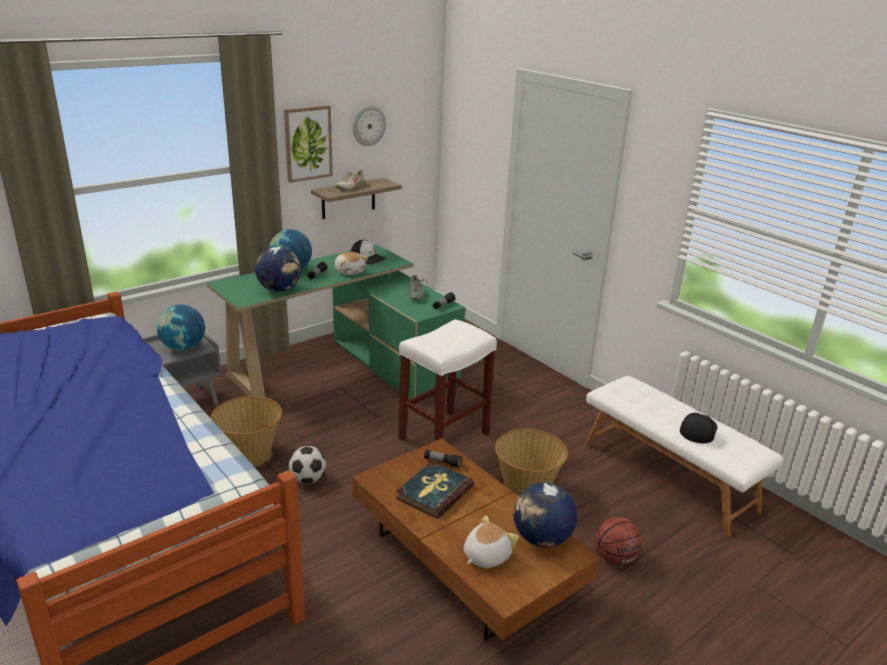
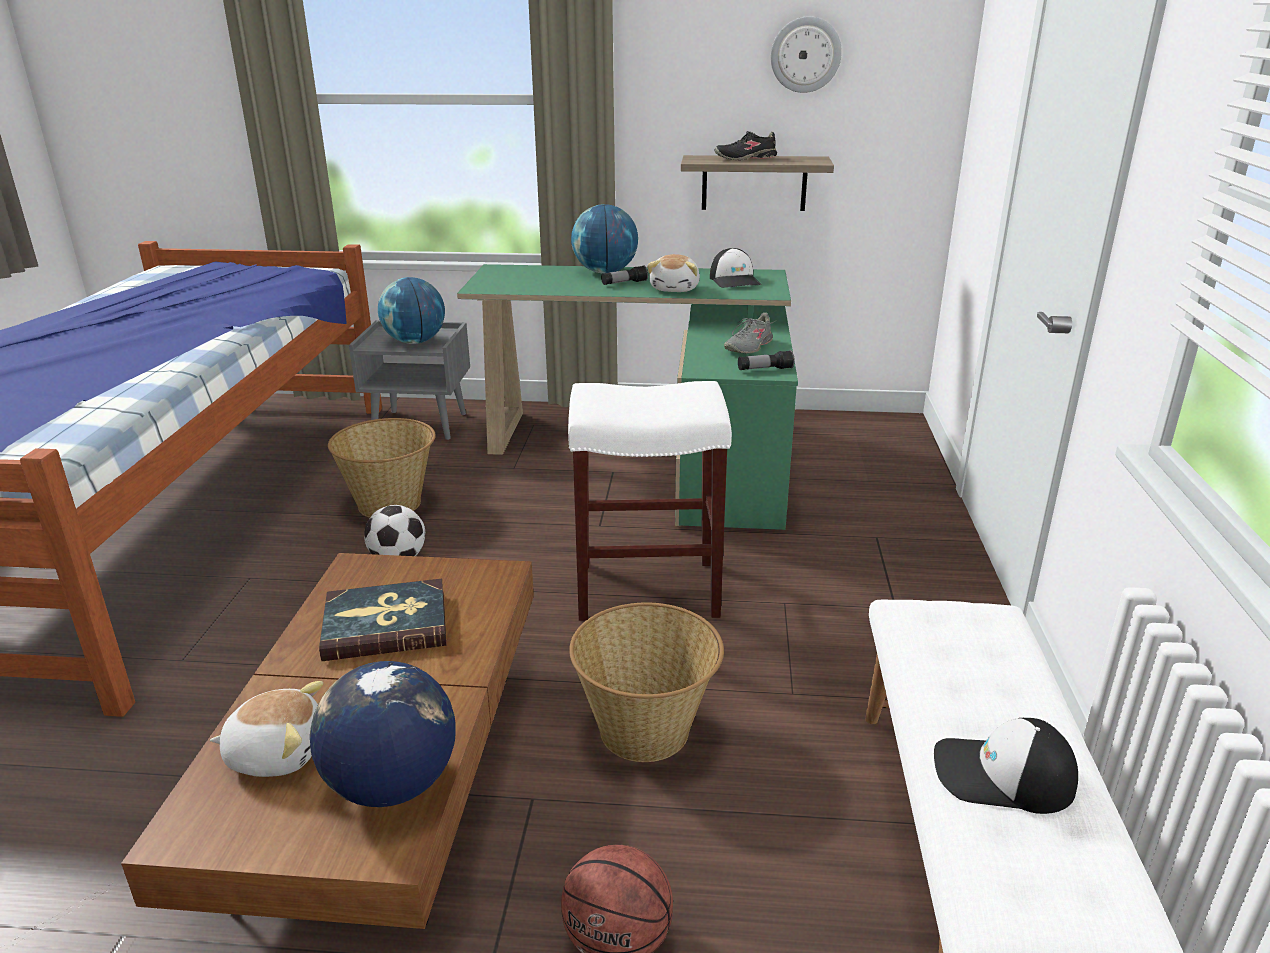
camera: 45 degrees right, 0 degrees up
(279, 289) = (544, 287): globe -> none
(308, 143) = (683, 73): picture -> none
(350, 187) = (746, 158): beige shoe -> black shoe
(442, 462) = (469, 593): flashlight -> none
(698, 429) = (1002, 776): cap -> cap turned 150 degrees counterclockwise

